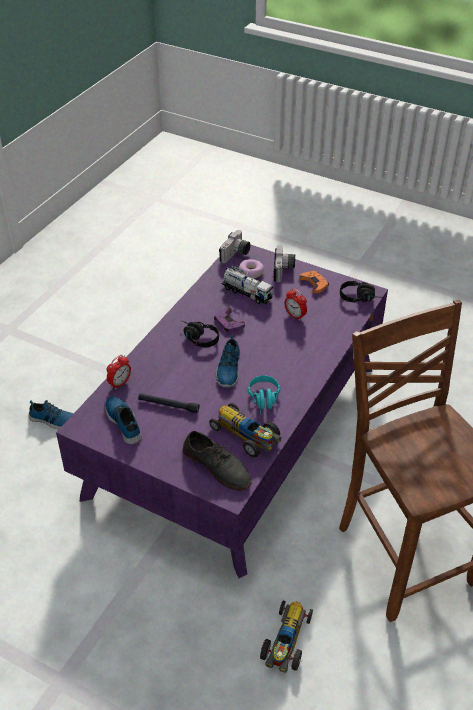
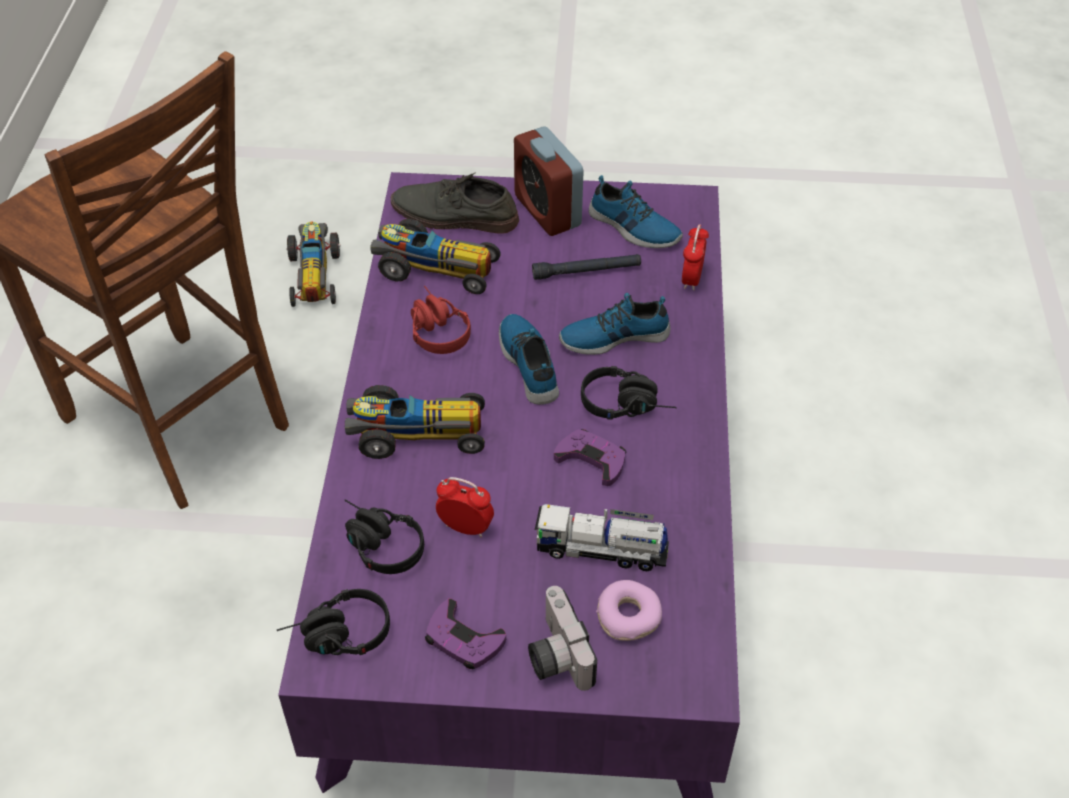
camera: 155 degrees right, 5 degrees up
(54, 420) = (847, 428): shoe -> shoe (614, 336)
(162, 449) = (547, 211): none -> alarm clock
(236, 255) = (700, 662): camera -> none
(264, 401) = (434, 329): turquoise headphones -> red headphones
(298, 357) = (415, 432): none -> toy car
(314, 283) = (463, 639): orange game controller -> purple game controller
(333, 321) = (377, 544): none -> black headphones

